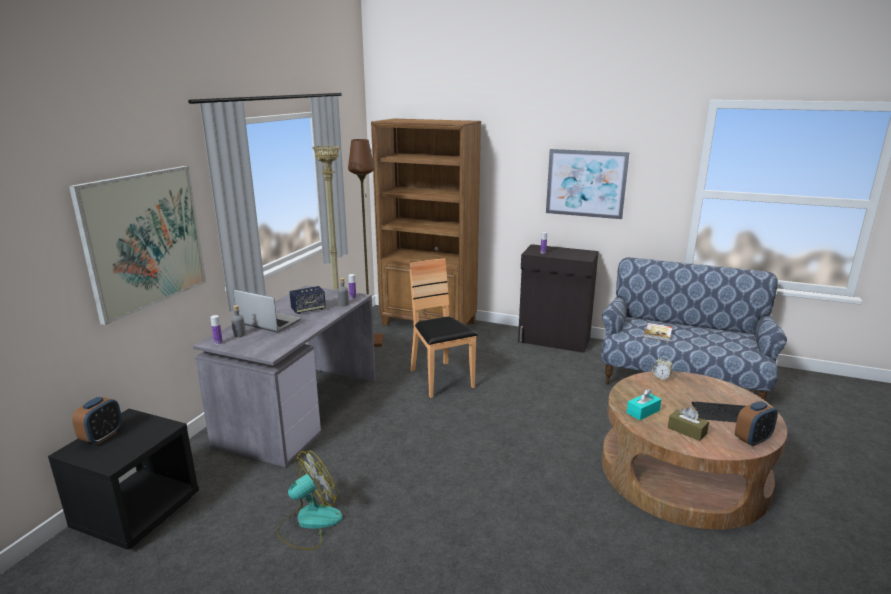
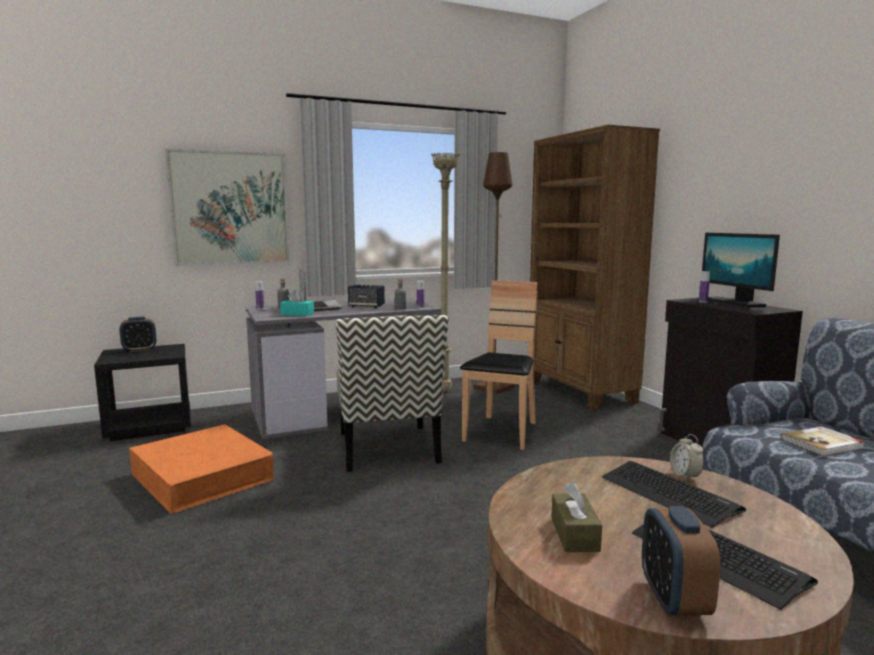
camera: 45 degrees right, 10 degrees down
(309, 522) = (202, 477): fan -> orange storage box
(395, 426) = (388, 448): none -> chair
(557, 249) = (734, 303): none -> monitor
(586, 183) = (789, 200): picture -> none
(643, 412) = (558, 490): turquoise tissue box -> turquoise tissue box (297, 314)
(673, 391) = (668, 493): none -> keyboard
(752, 440) = (673, 600): alarm clock -> alarm clock turned 75 degrees clockwise

